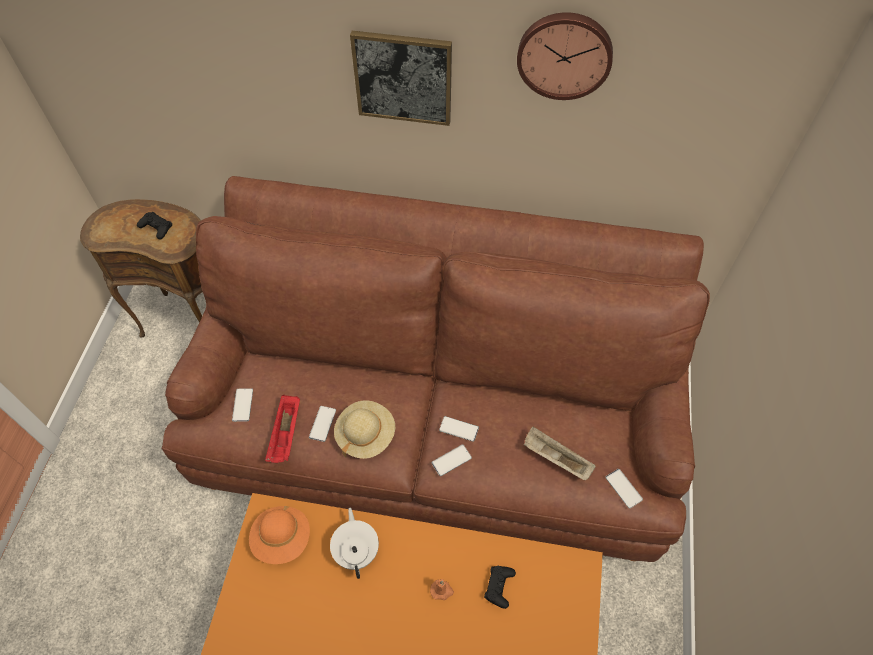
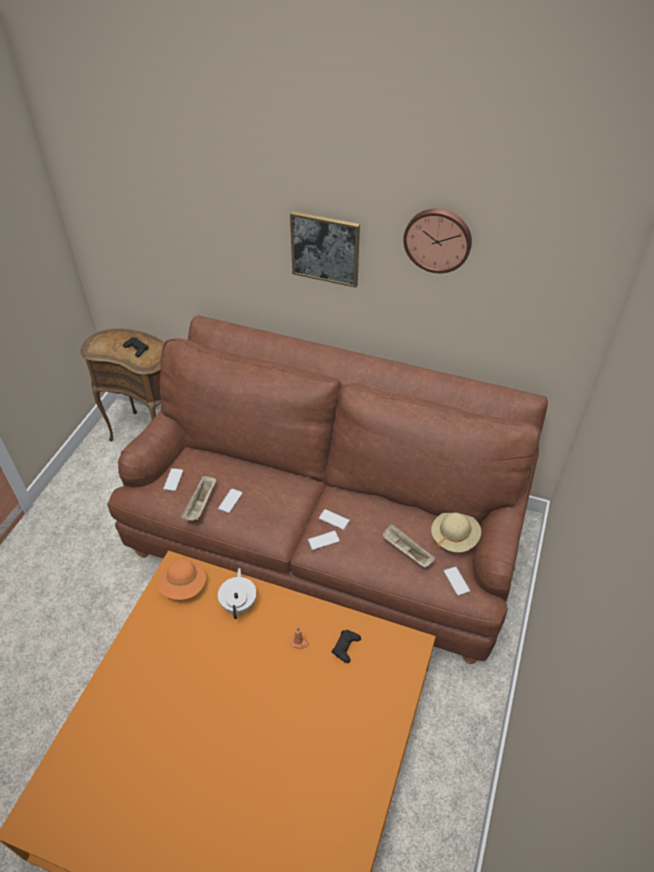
camera: 10 degrees right, 10 degrees down
(286, 435) = (201, 504): red tray -> beige tray
(365, 435) = (261, 513): beige hat -> beige hat (454, 537)

